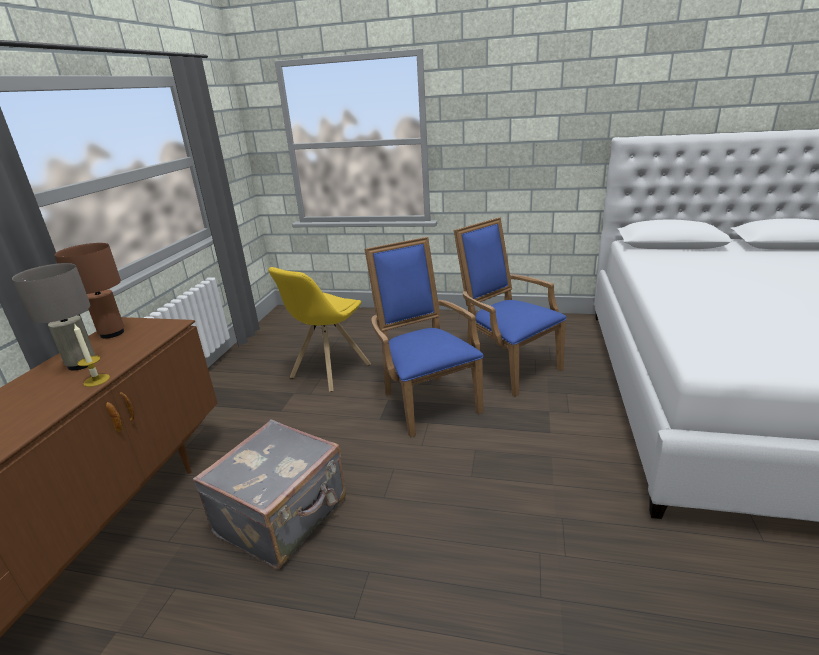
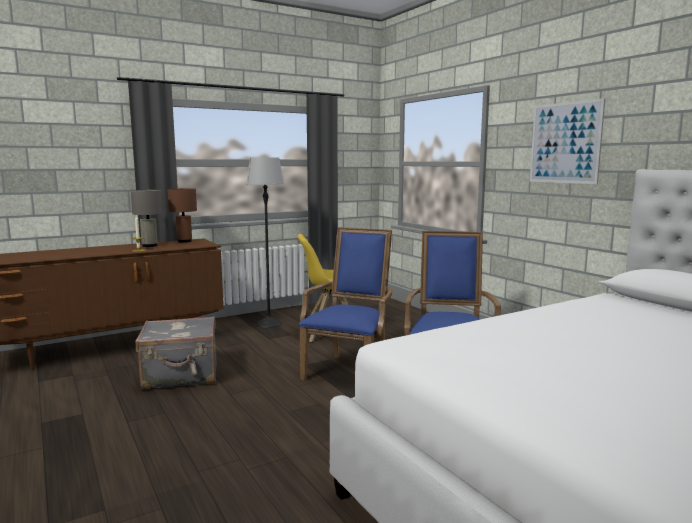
camera: 45 degrees right, 15 degrees down
(239, 393) = (269, 323): none -> floor lamp
(527, 114) = (565, 143): none -> picture

